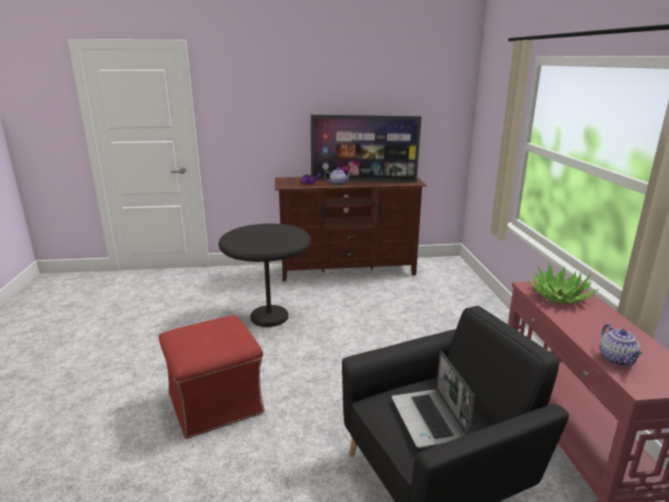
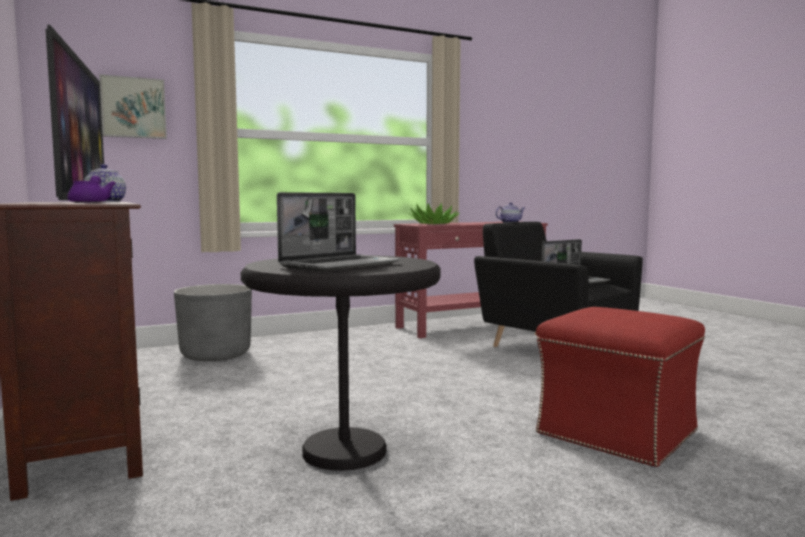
camera: 110 degrees left, 15 degrees down
(257, 236) = (340, 265): none -> laptop
(454, 296) = (215, 354): none -> grey planter
(498, 121) = (133, 108): none -> picture

